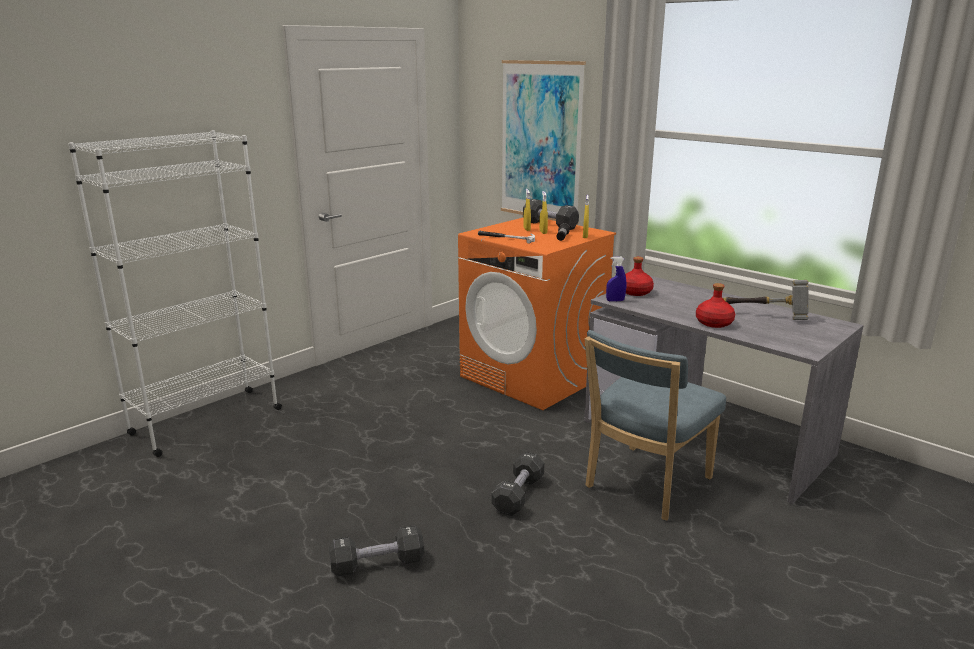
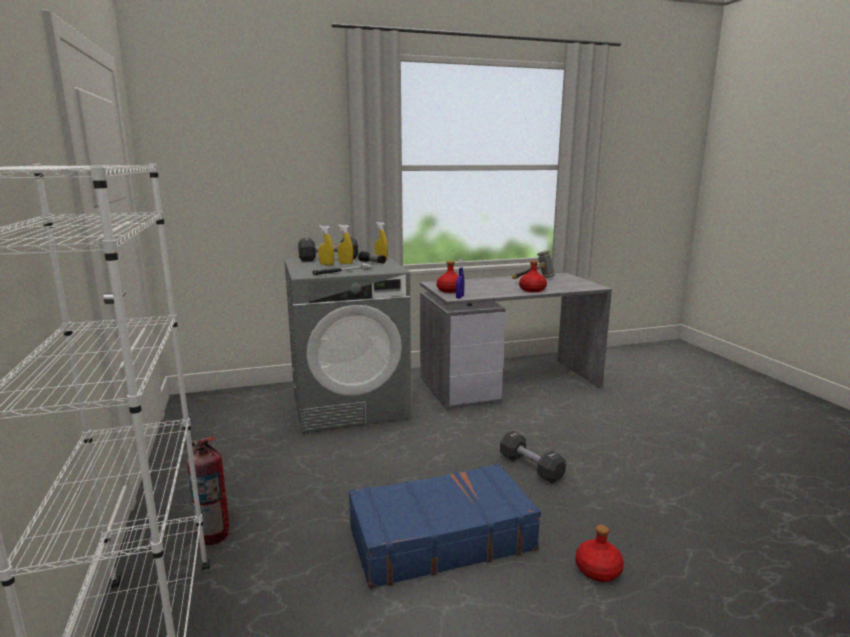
camera: 60 degrees left, 5 degrees down
(310, 398) = (213, 534): none -> fire extinguisher
(366, 478) = (440, 538): none -> blue suitcase
(377, 564) = (597, 570): black dumbbell -> red bottle
(533, 376) = (350, 404): orange washing machine -> grey washing machine
(541, 141) = (267, 186): picture -> none
(644, 485) = (551, 419): blue chair -> none

